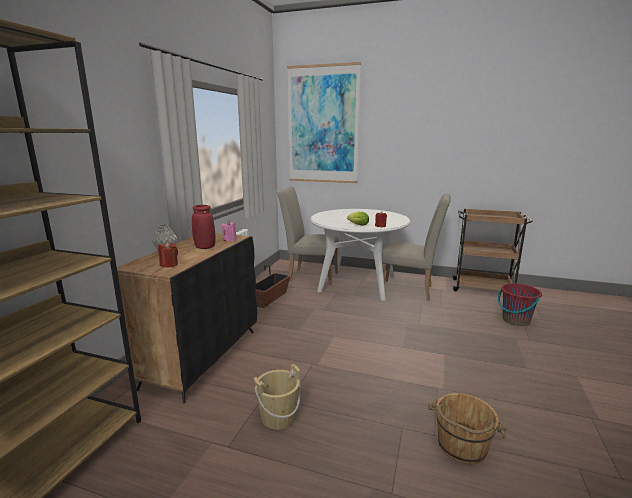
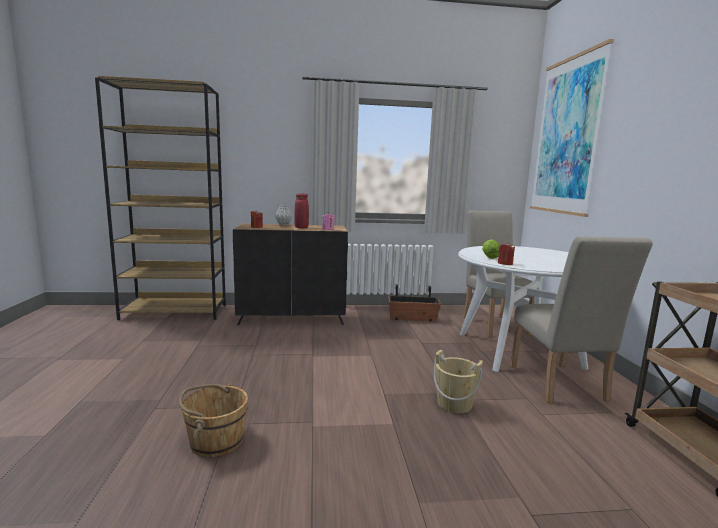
camera: 65 degrees right, 5 degrees down
(278, 417) = (232, 354): beige bucket -> beige bucket (454, 404)
(515, 320) = (601, 500): red bucket -> none

